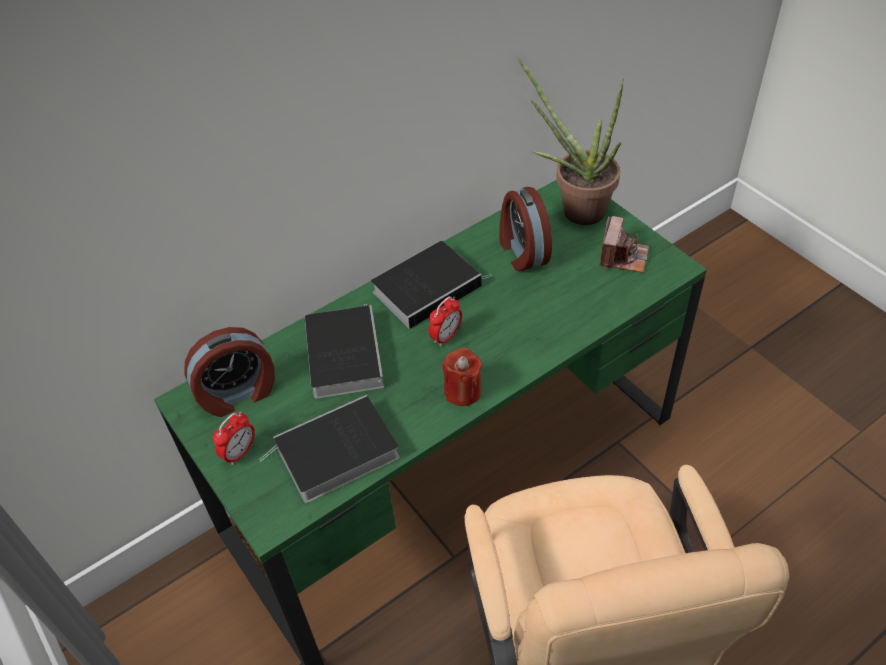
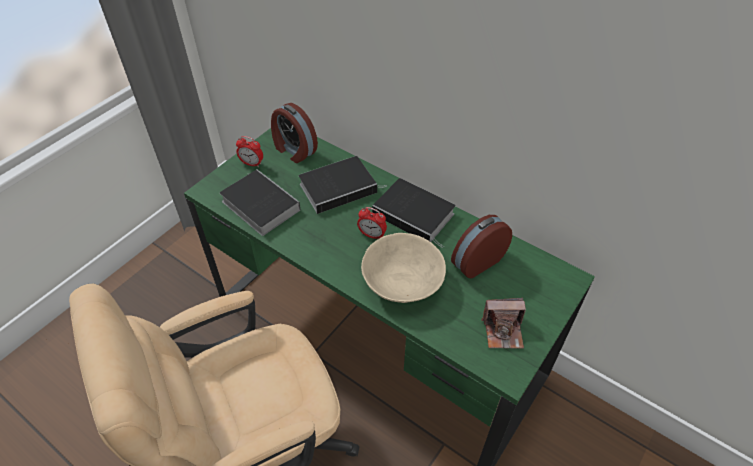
camera: 70 degrees right, 0 degrees up
(463, 391) = (325, 255): red candle -> none
(531, 323) = (402, 282): none -> beige bowl
(574, 208) = (546, 286): potted plant -> none

